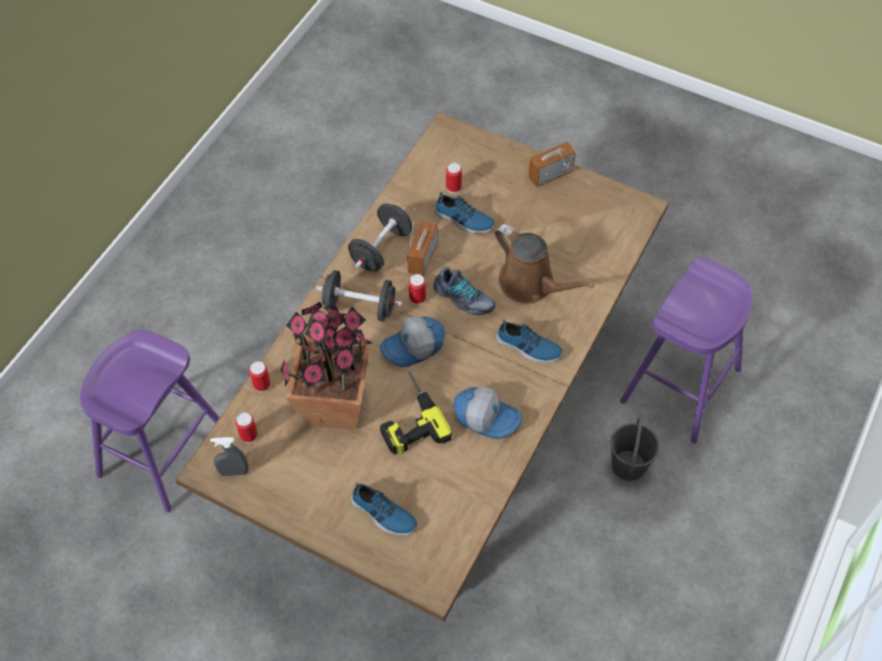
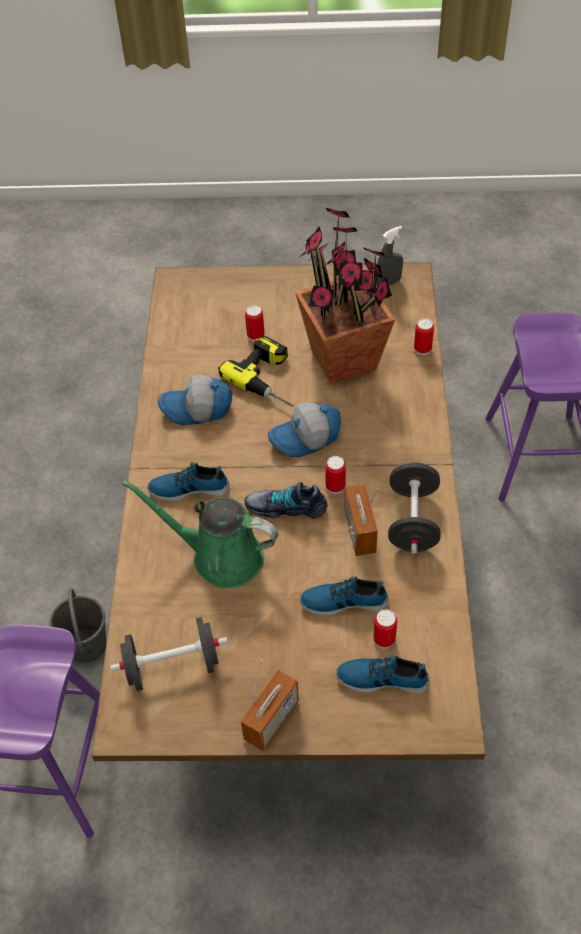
camera: 155 degrees right, 5 degrees down
(249, 435) = (399, 310): can -> can (255, 335)
(360, 307) = (388, 451): black dumbbell -> black dumbbell (172, 666)
(383, 514) = (244, 305): shoe -> shoe (382, 677)
(414, 347) = (306, 438): cap -> cap turned 150 degrees counterclockwise
(531, 284) = (220, 556): brown watering can -> green watering can

